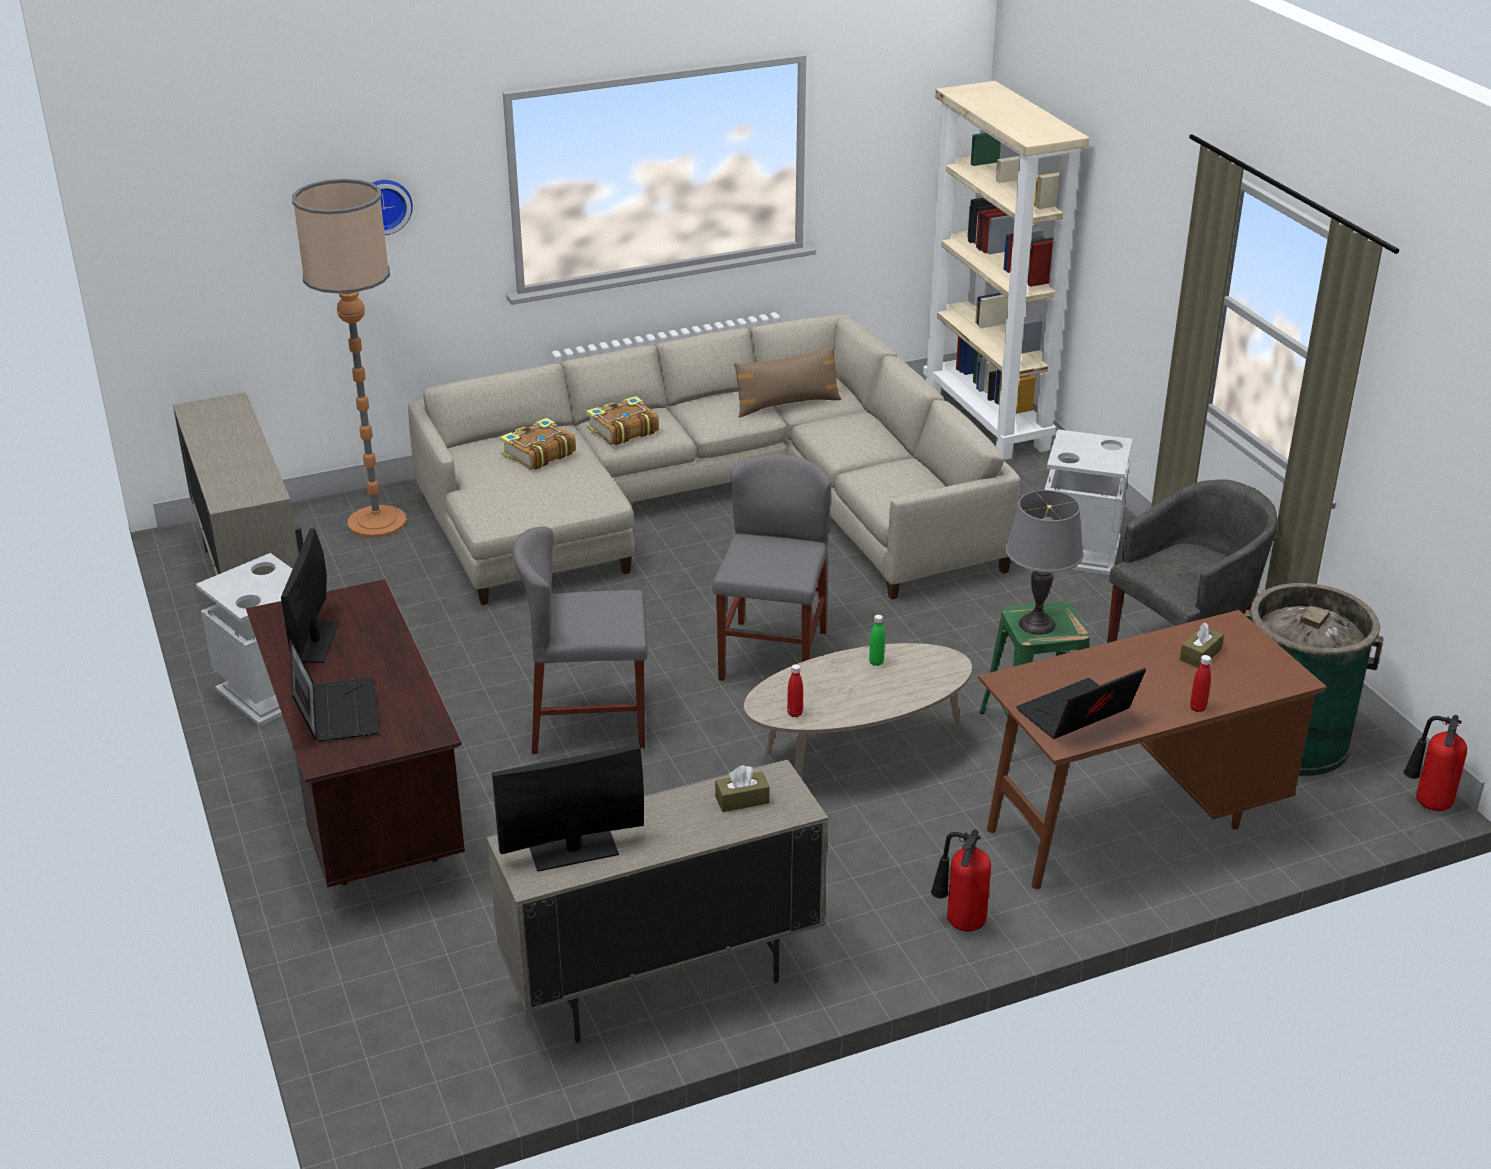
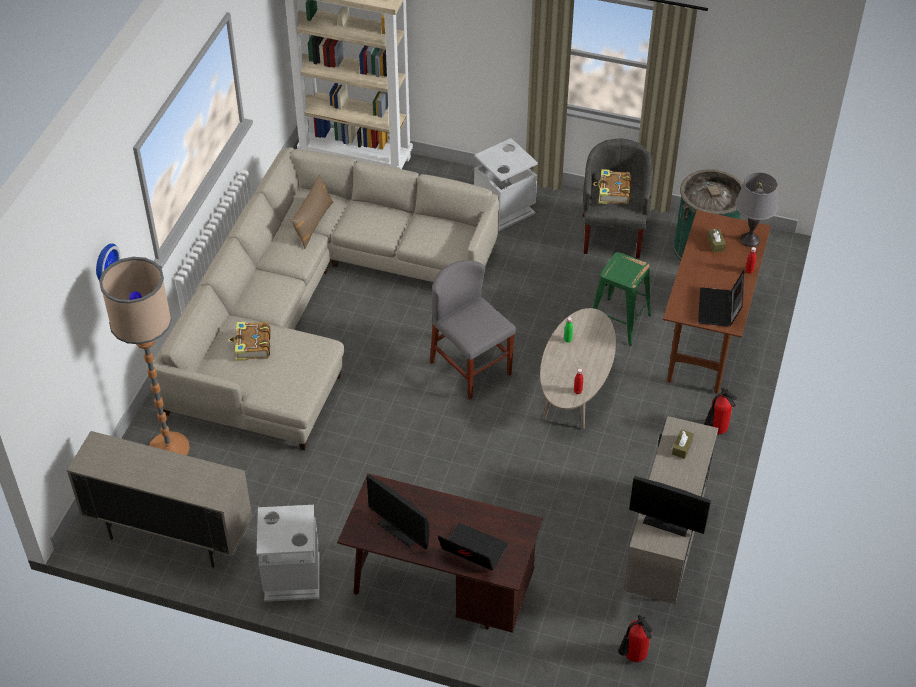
camera: 50 degrees left, 15 degrees up
(574, 851) = (666, 522): monitor -> monitor turned 90 degrees counterclockwise
(588, 722) = (453, 467): grey chair -> none
(622, 430) = (265, 300): book -> book (613, 192)
(1037, 624) = (624, 273): grey table lamp -> grey table lamp (749, 240)
(1427, 803) = (778, 243): fire extinguisher -> fire extinguisher (633, 657)

